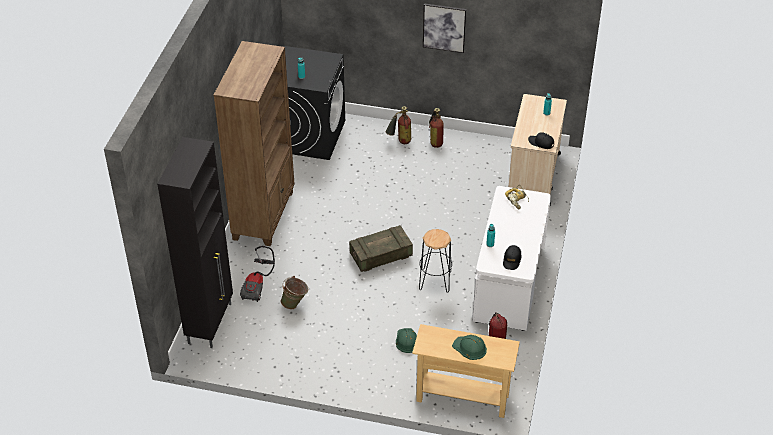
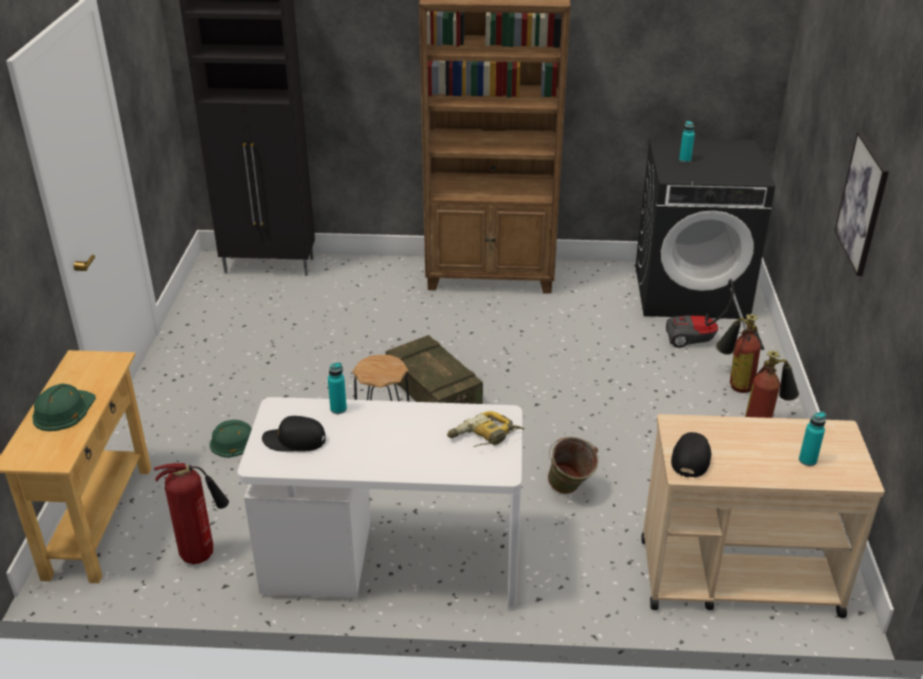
camera: 80 degrees right, 10 degrees down
(258, 285) = (346, 291): vacuum cleaner -> vacuum cleaner (705, 342)
(295, 304) = (312, 325): green bucket -> green bucket (569, 491)

